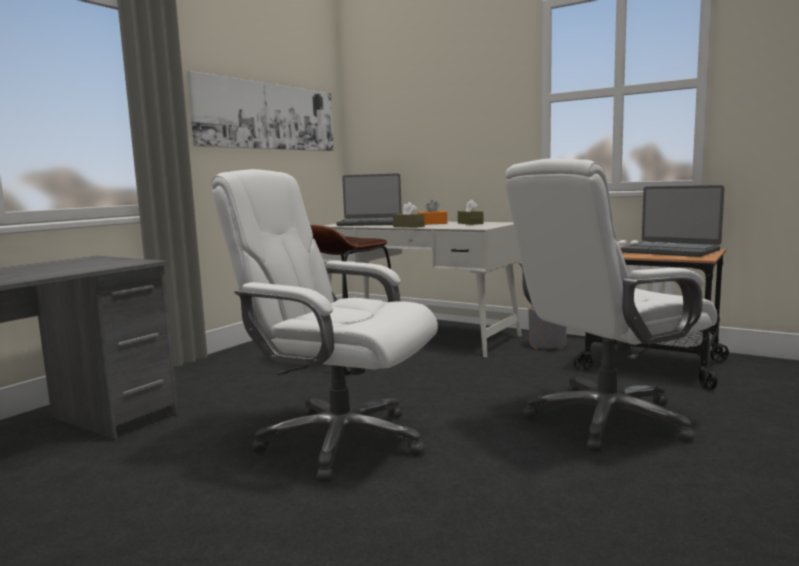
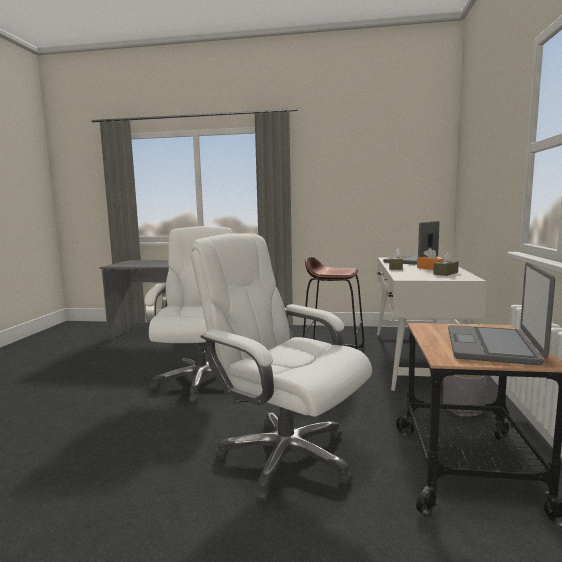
camera: 65 degrees right, 0 degrees up
(268, 116) = (369, 178): picture -> none
(370, 223) = (411, 261): laptop -> laptop turned 60 degrees clockwise

